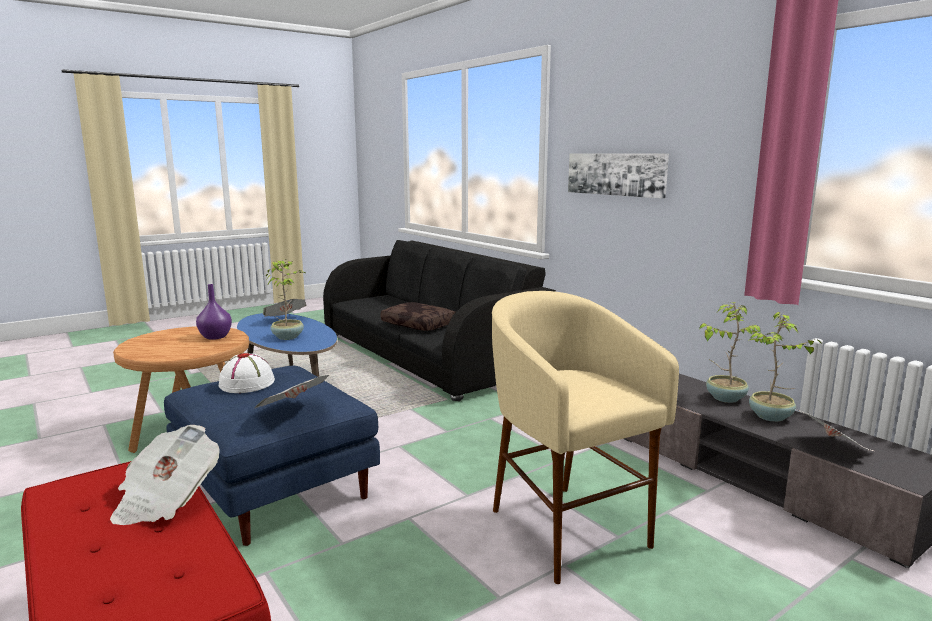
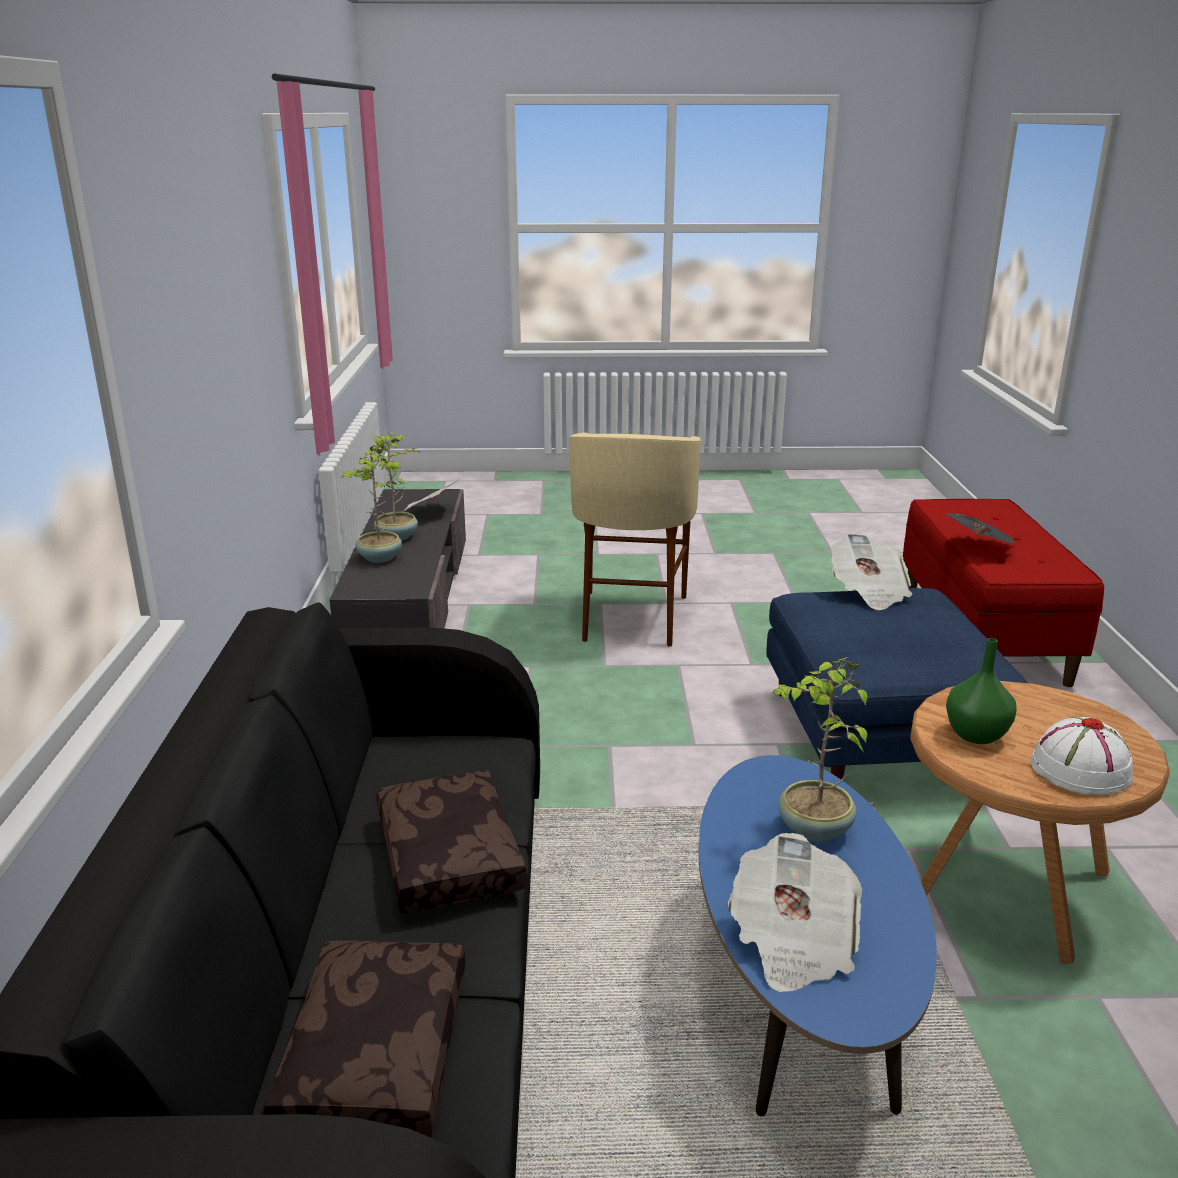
camera: 145 degrees left, 10 degrees up
(214, 337) = (977, 735): purple vase -> green vase
(247, 383) = (916, 643): white hat -> white hat (1079, 770)
(386, 306) = (372, 1053): none -> brown pillow
(616, 174) = (199, 368): picture -> none

